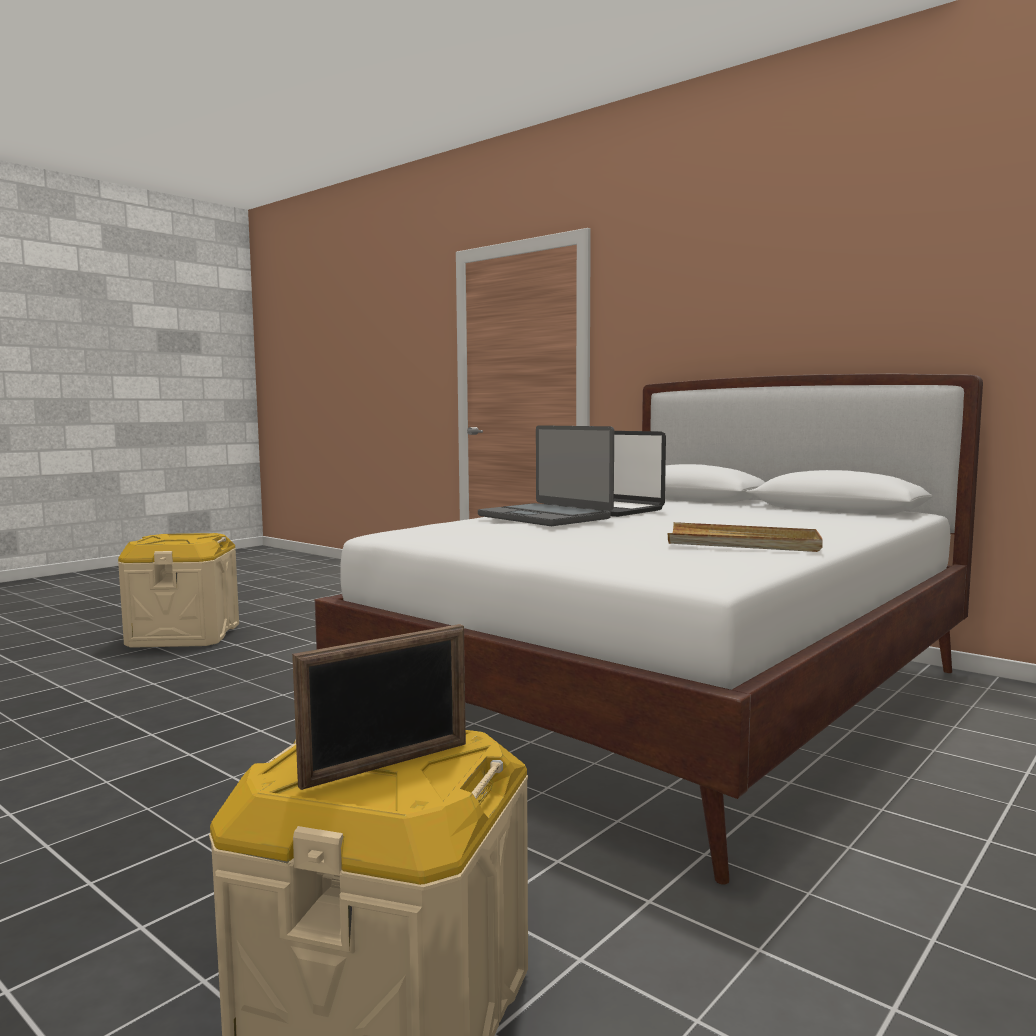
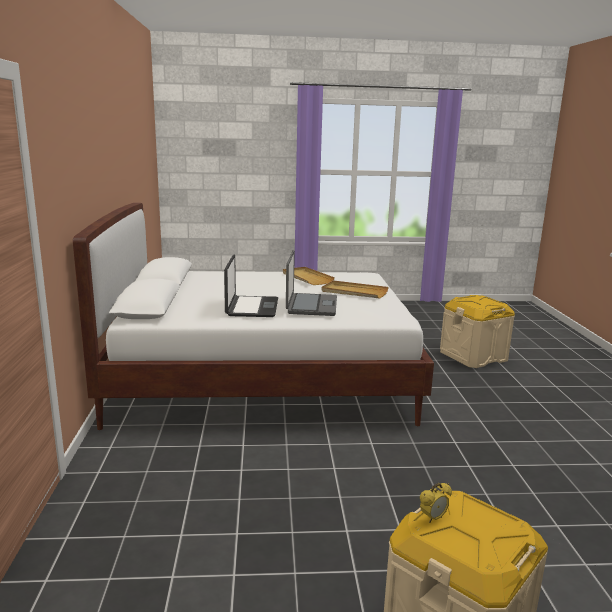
camera: 135 degrees left, 10 degrees up
(207, 536) = (433, 518): none -> alarm clock
(387, 764) = (479, 300): picture frame -> none
(570, 541) = (354, 292): none -> beige tray

